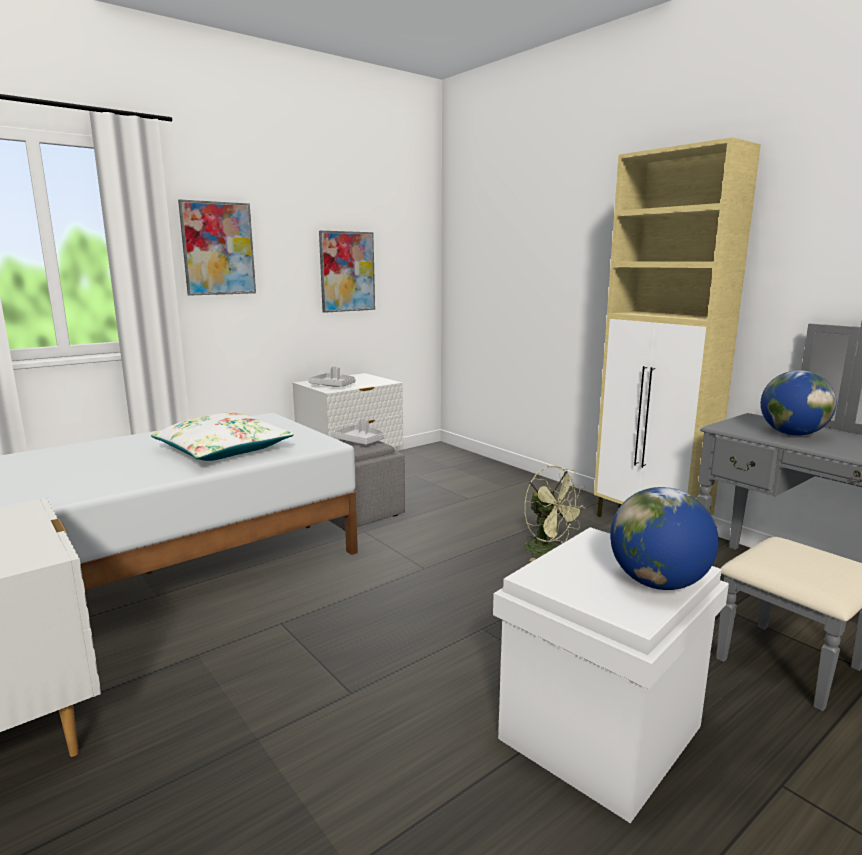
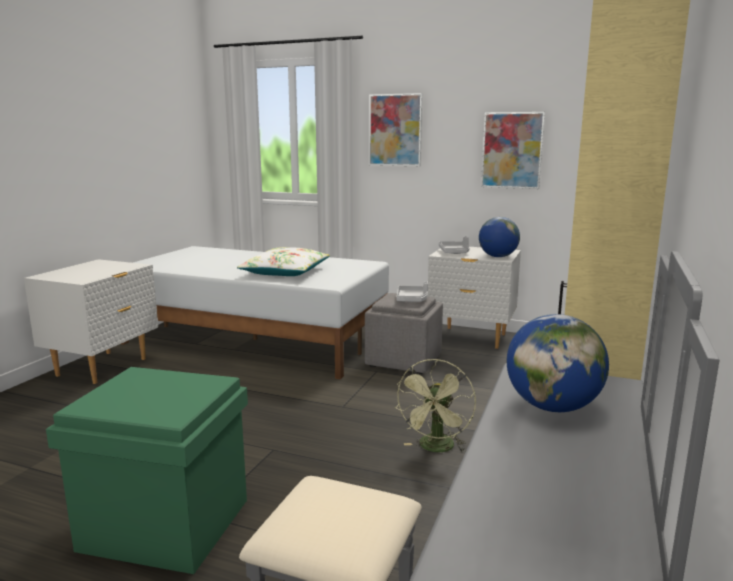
camera: 60 degrees right, 0 degrees up
(600, 734) = (164, 525): white storage box -> green storage box
(658, 583) = (138, 408): globe -> globe (498, 256)

